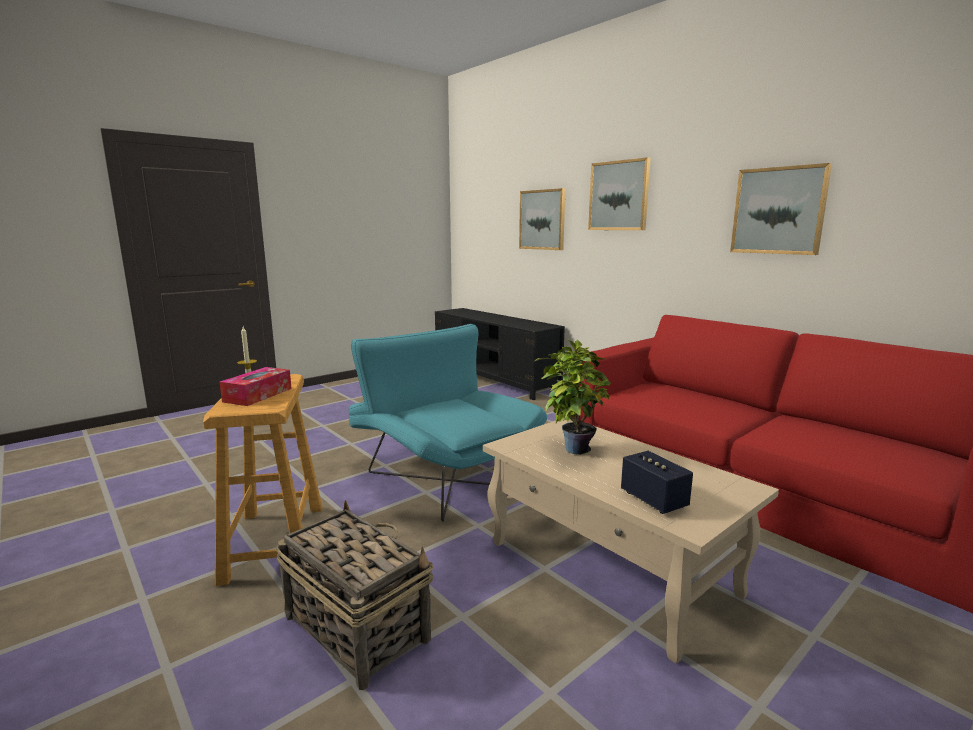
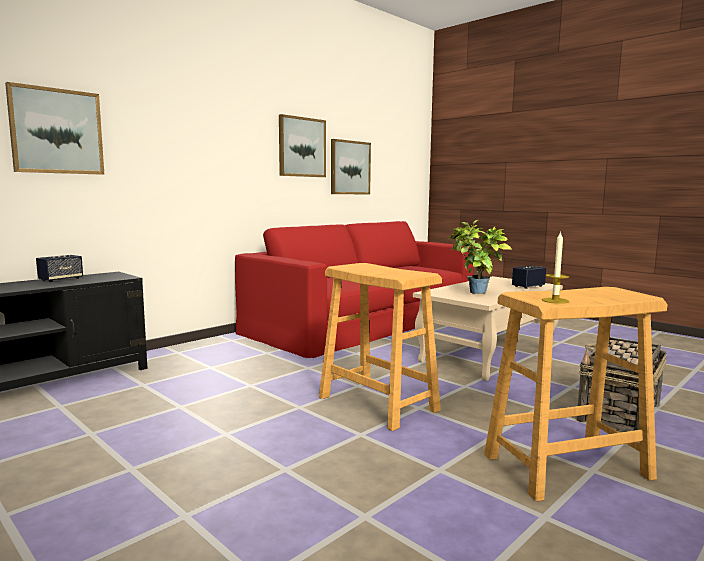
camera: 95 degrees left, 5 degrees down
(258, 395) = (589, 294): tissue box -> none
(441, 474) = (377, 403): turquoise armchair -> beige stool
(522, 321) = (61, 279): none -> speaker
(619, 196) = (176, 117): picture -> picture (349, 167)

